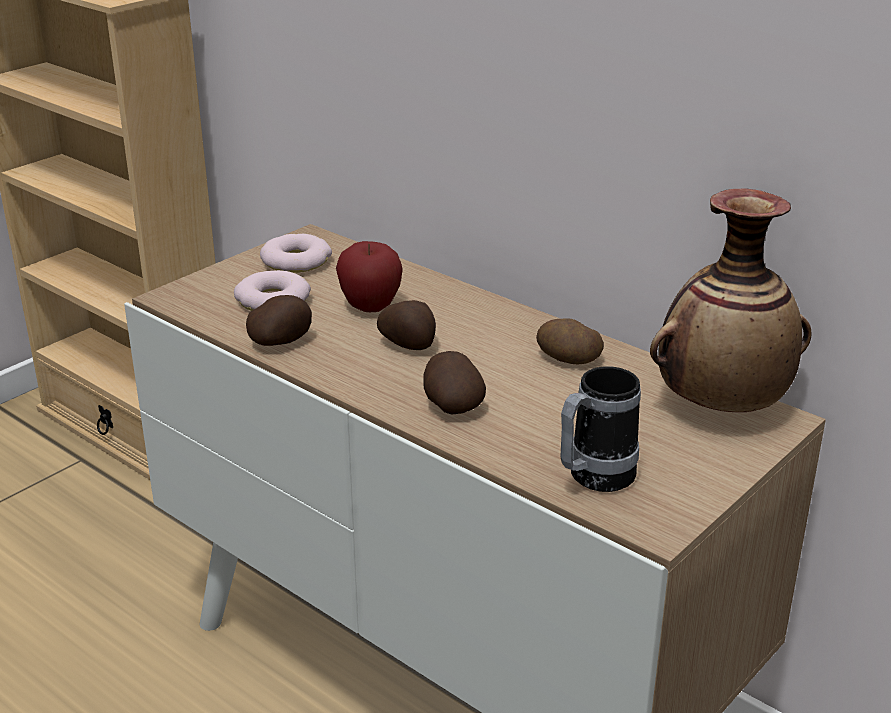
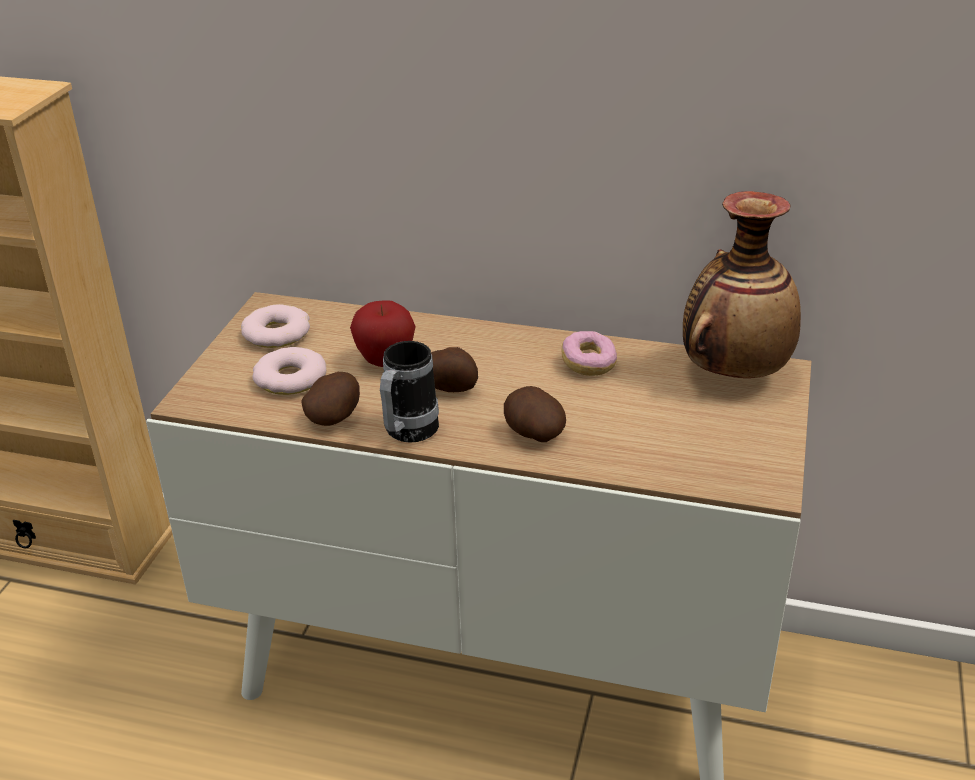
camera: 25 degrees left, 5 degrees up
(567, 359) = (588, 364): potato -> donut
(593, 479) = (694, 464): mug -> mug (407, 434)

